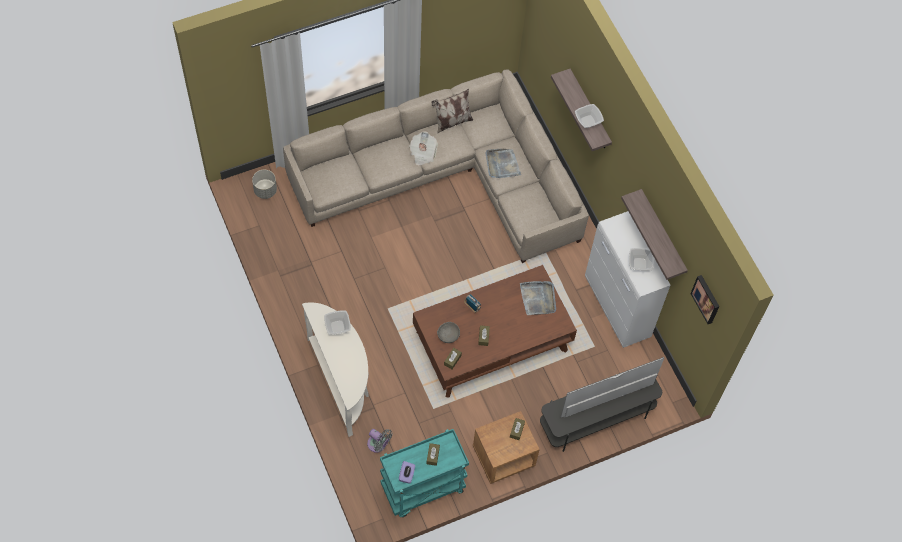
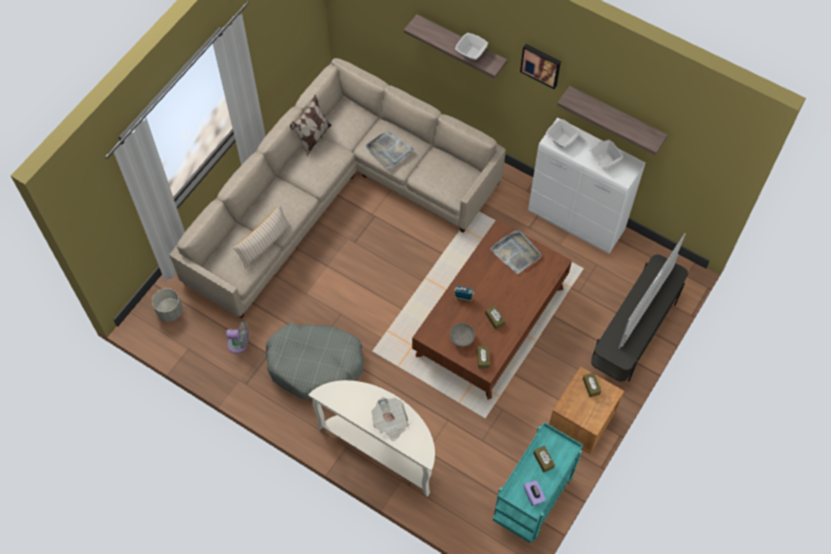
camera: 30 degrees left, 0 degrees up
(337, 327) = (360, 395): bowl -> bowl (561, 139)
(339, 292) = (315, 365): none -> grey dog bed
(358, 180) = (264, 244): none -> beige pillow
(378, 445) = (460, 486): grey fan -> grey fan (239, 344)
(423, 153) = (307, 183): newspaper -> newspaper (390, 422)
(706, 299) = (707, 150): picture -> picture (541, 65)

